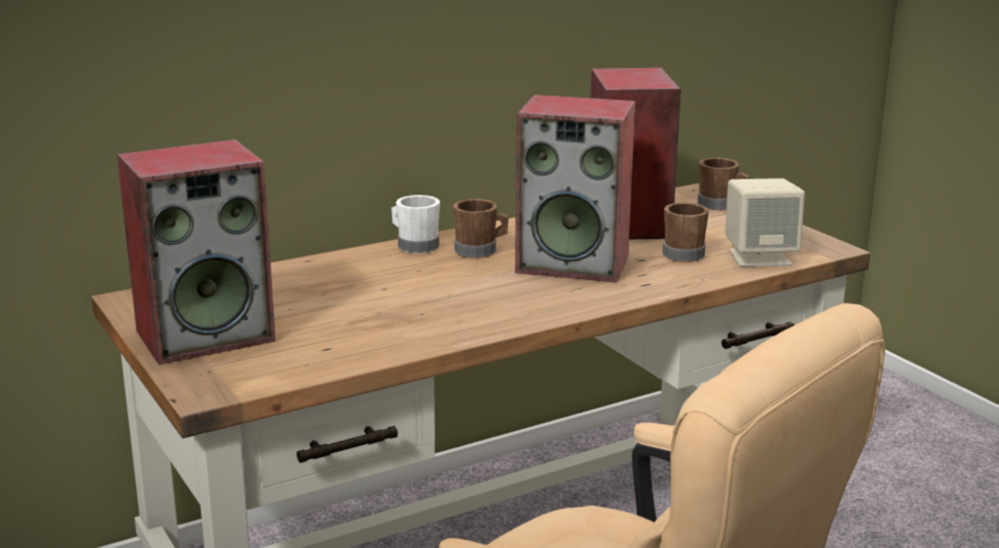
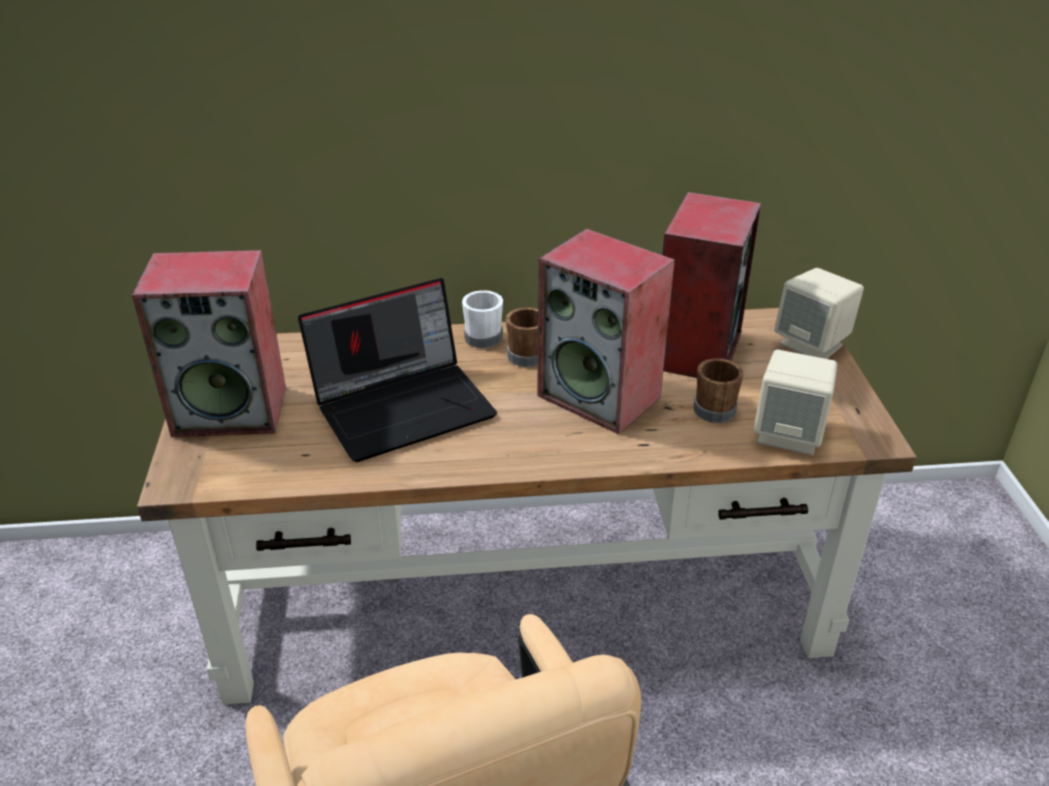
camera: 25 degrees right, 15 degrees up
(391, 300) = (404, 405): none -> laptop
(720, 205) = (812, 344): brown mug -> beige speaker

